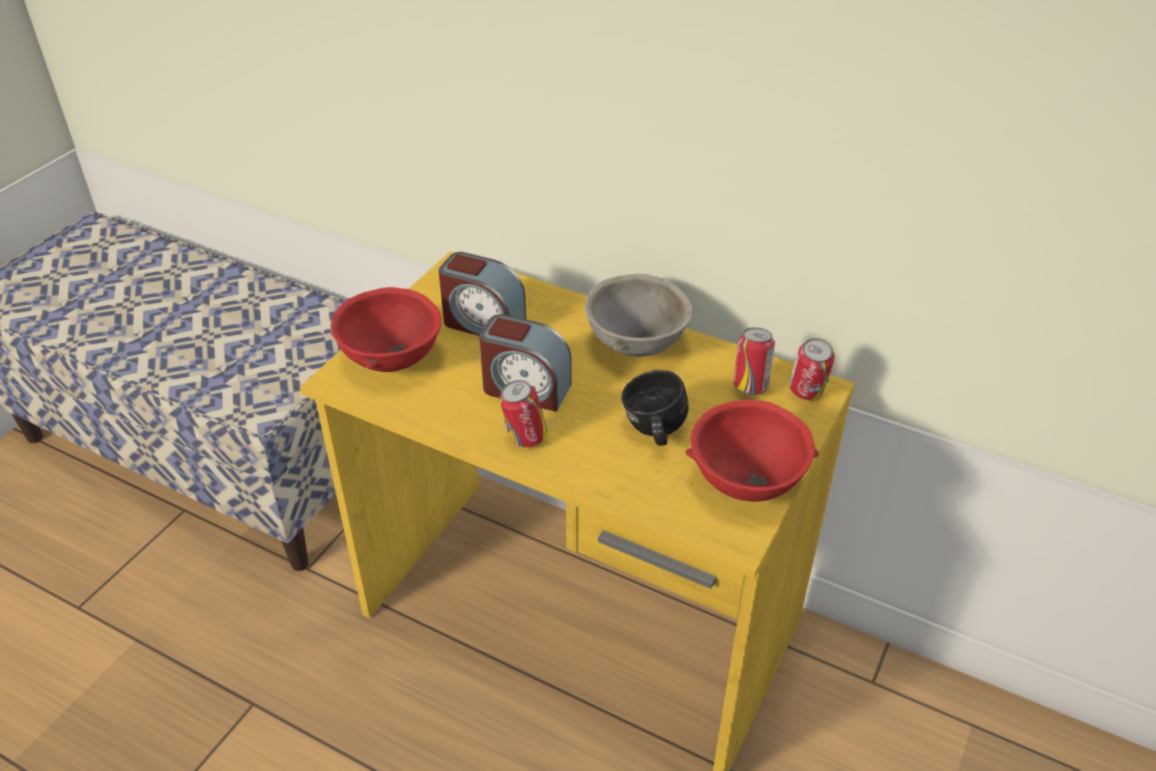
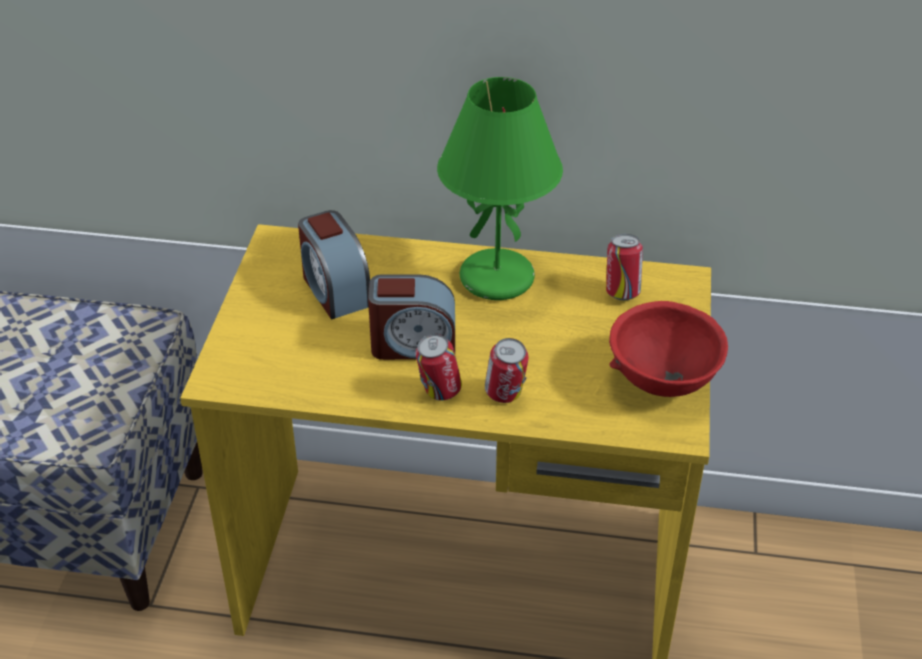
camera: 20 degrees left, 0 degrees up
(393, 360) = (264, 347): red bowl -> none
(483, 323) = (334, 290): alarm clock -> alarm clock turned 60 degrees clockwise
(637, 345) = (498, 277): grey bowl -> green table lamp
(652, 432) = (555, 356): black mug -> none
(806, 394) = (674, 287): can -> can (505, 396)

